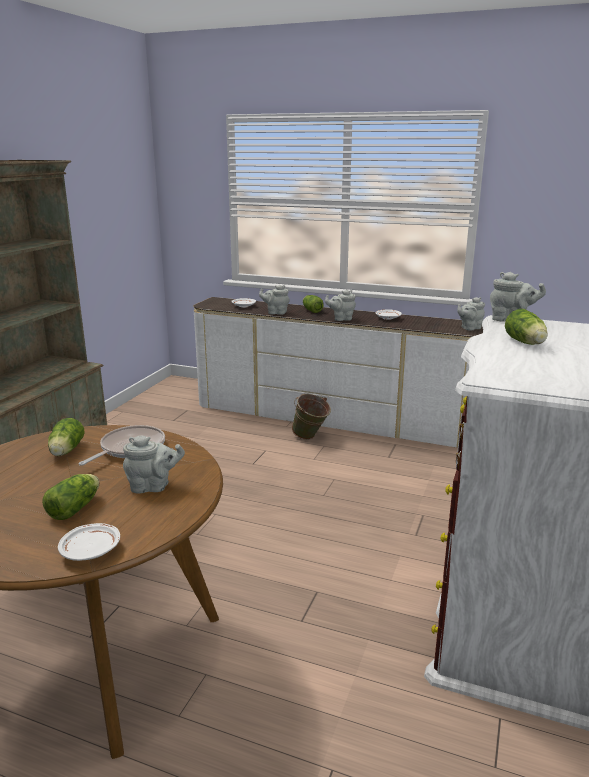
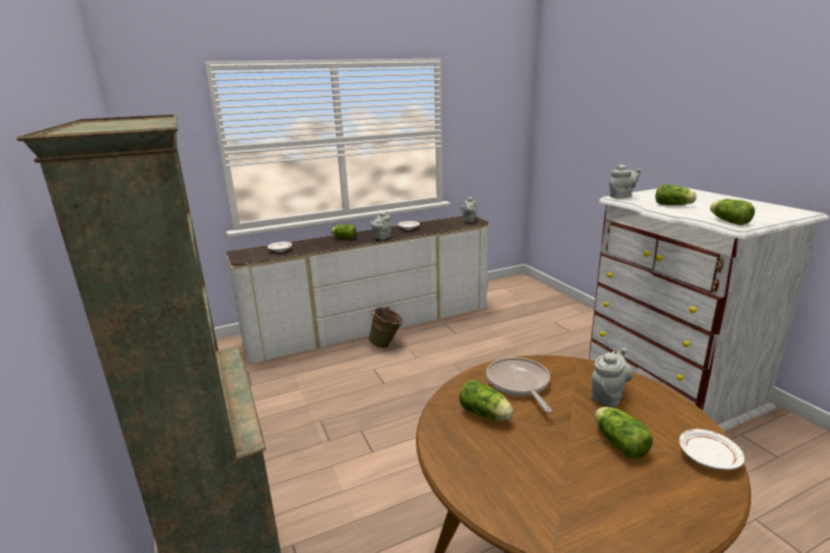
camera: 45 degrees left, 0 degrees up
(275, 312) = (322, 247): grey teapot -> none
(500, 372) = (728, 221): none -> lettuce

